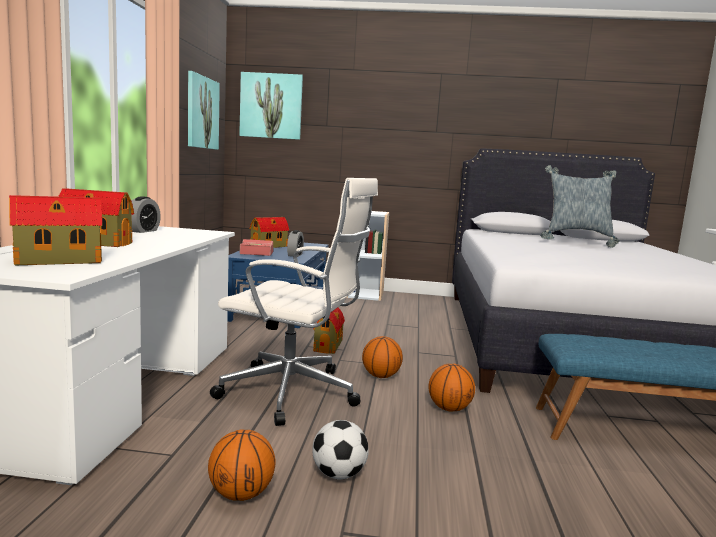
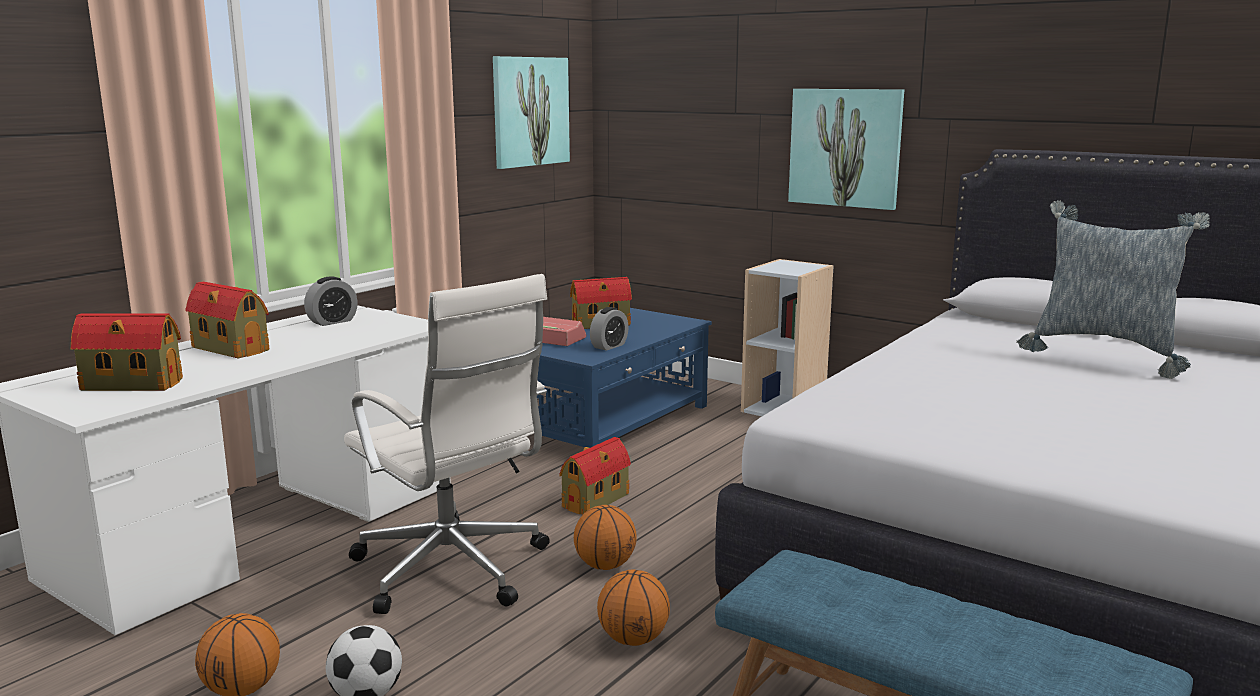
camera: 30 degrees right, 5 degrees up
(271, 106) = (653, 84): picture -> picture (845, 148)

